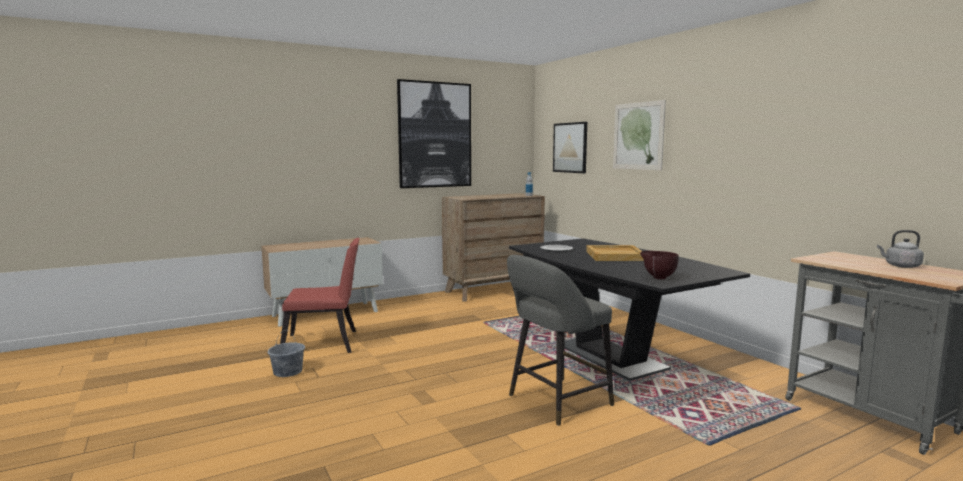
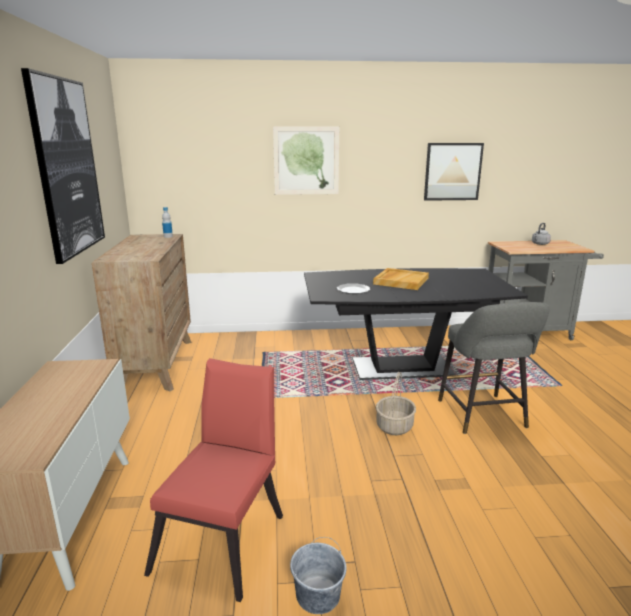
camera: 65 degrees left, 10 degrees up
(491, 367) = (394, 426): none -> basket
(570, 147) = (200, 172): picture -> picture (452, 171)
(657, 277) = (491, 288): brown bowl -> none

